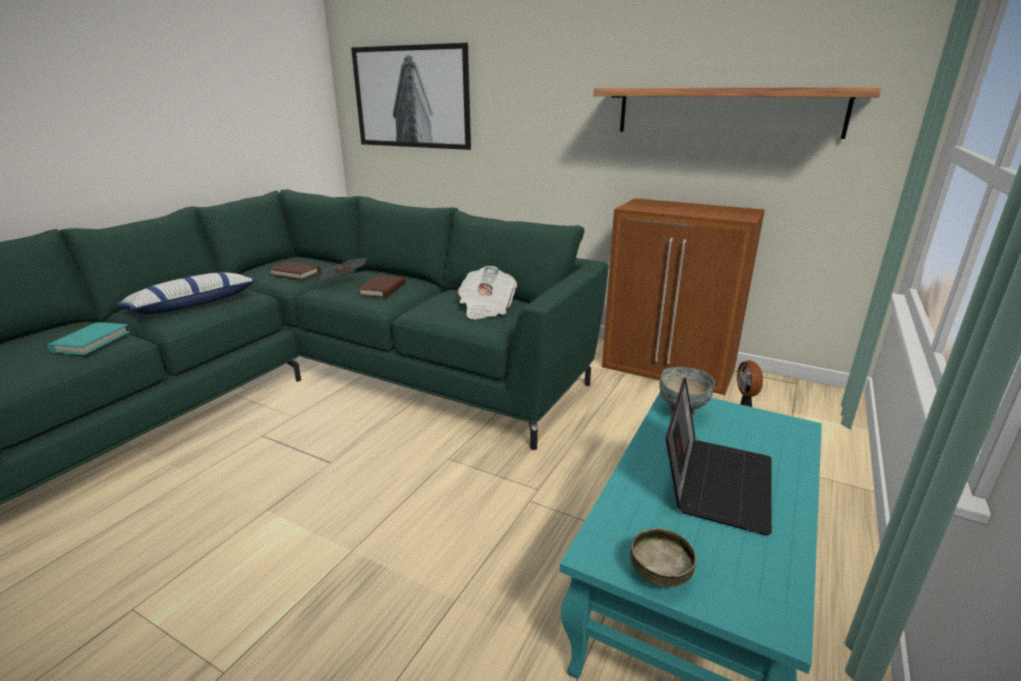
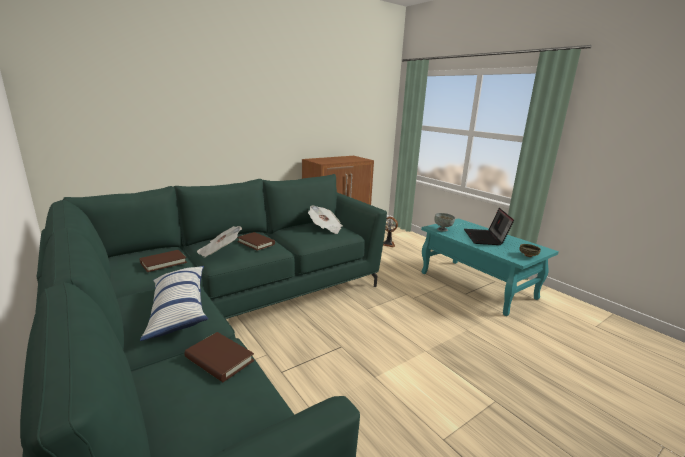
camera: 65 degrees left, 5 degrees down
(91, 342) = (219, 359): turquoise book -> brown book
(412, 97) = (126, 103): picture -> none
(714, 481) = (485, 238): laptop -> laptop turned 135 degrees counterclockwise
(726, 111) = (335, 113): shelf -> none

